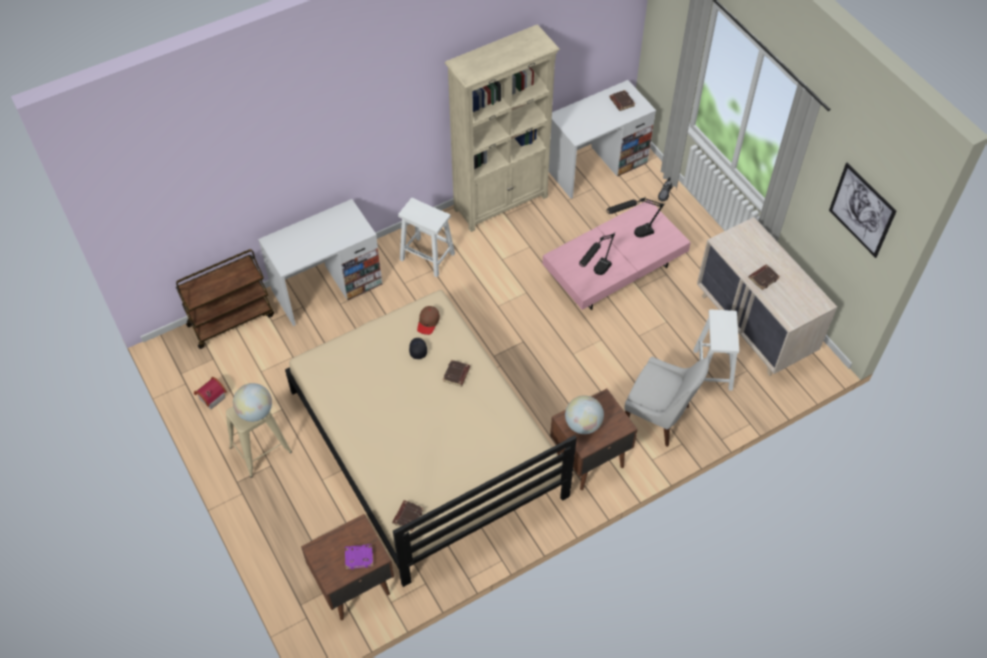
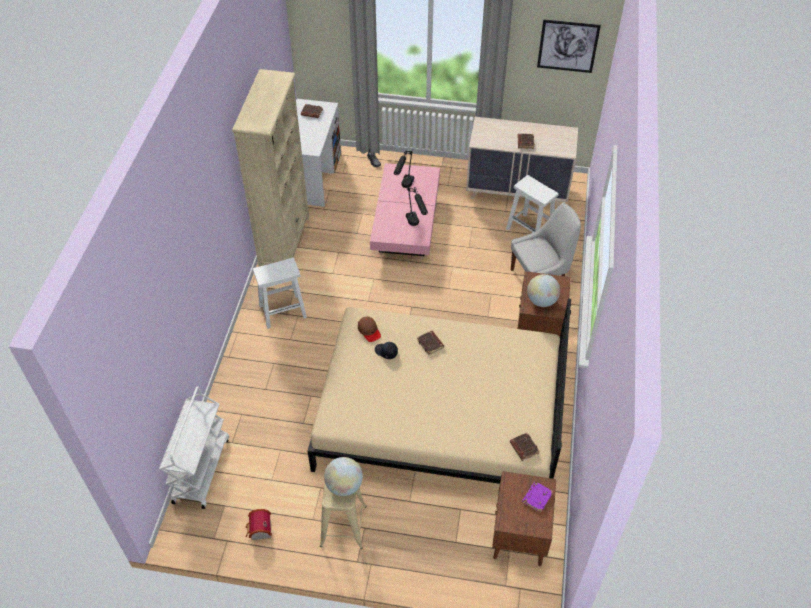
camera: 50 degrees left, 5 degrees down
(231, 320) = (201, 469): brown cart -> white cart
(327, 287) = (241, 387): white desk -> none

